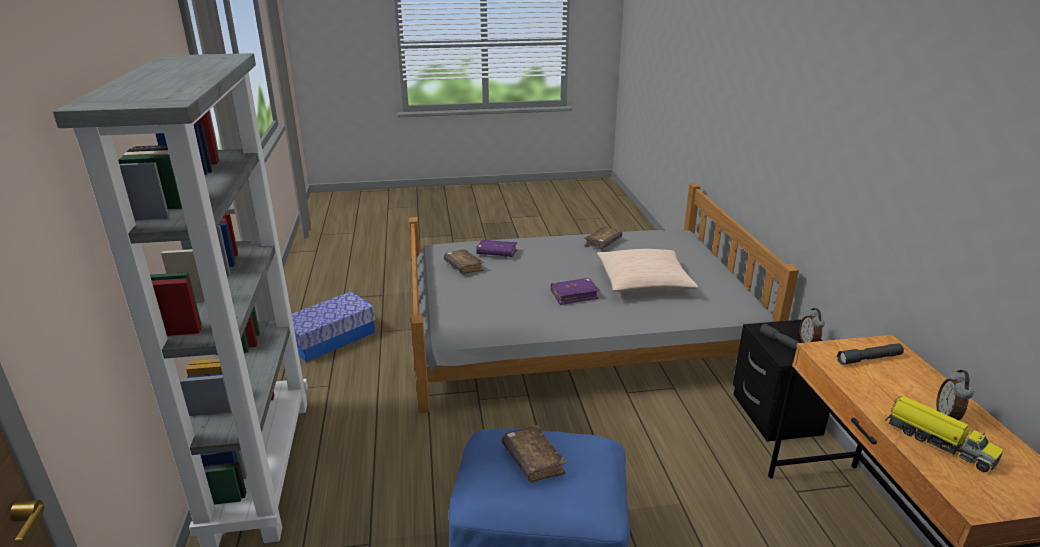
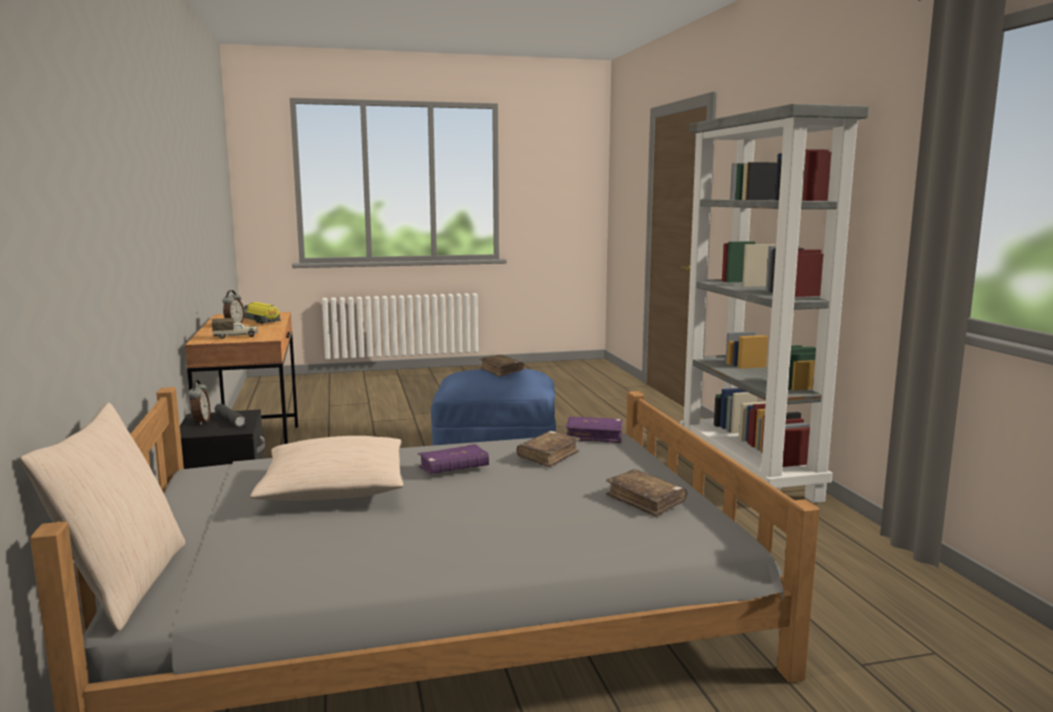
camera: 175 degrees right, 15 degrees down
(331, 338) = (842, 574): storage box -> none
(496, 253) = (598, 527): purple book -> purple book (594, 436)
(602, 243) = (367, 561): brown book -> brown book (548, 456)
(698, 242) = (124, 584): none -> beige pillow
(869, 359) = (236, 336): grey flashlight -> toy truck

